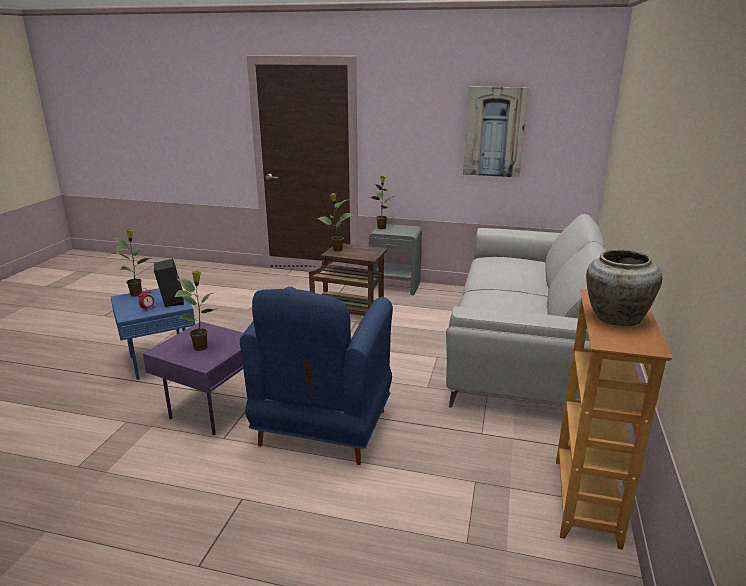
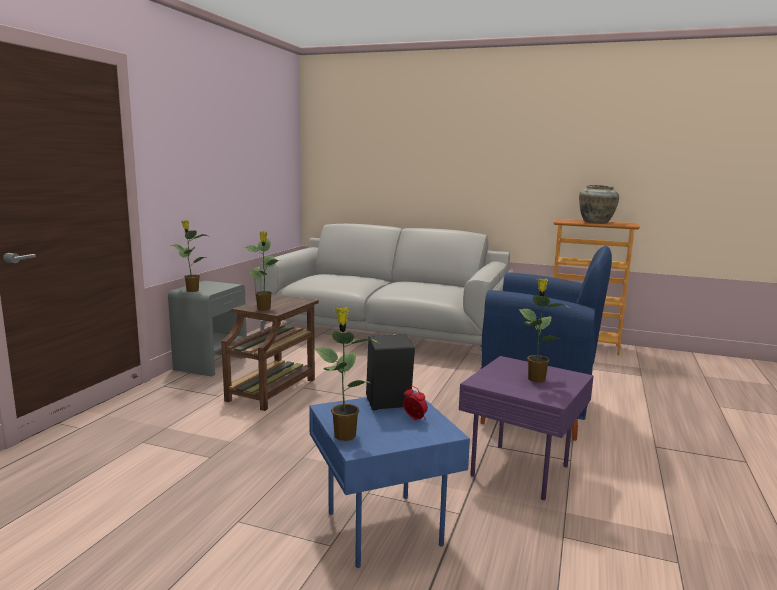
camera: 85 degrees left, 10 degrees down
(494, 132) = (246, 160): picture -> none

